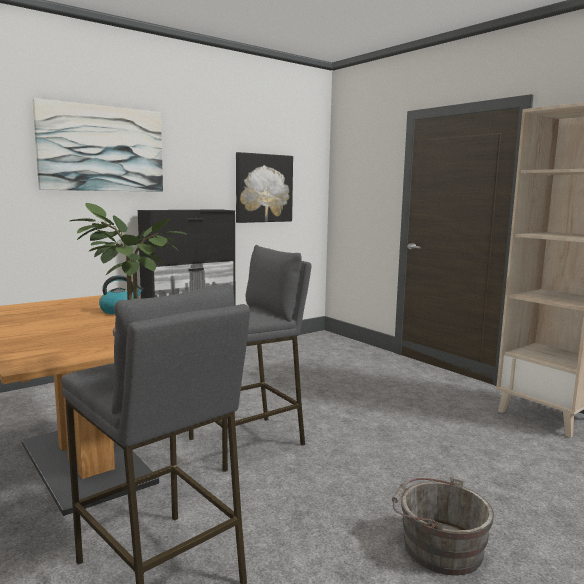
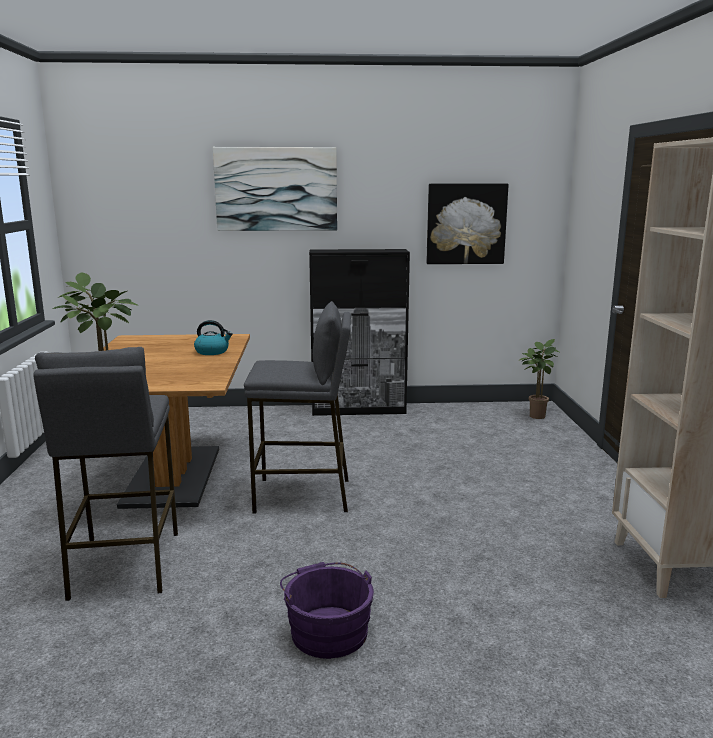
camera: 35 degrees right, 5 degrees up
(329, 341) = (535, 415): none -> potted plant
(437, 547) = (327, 630): grey bucket -> purple bucket

